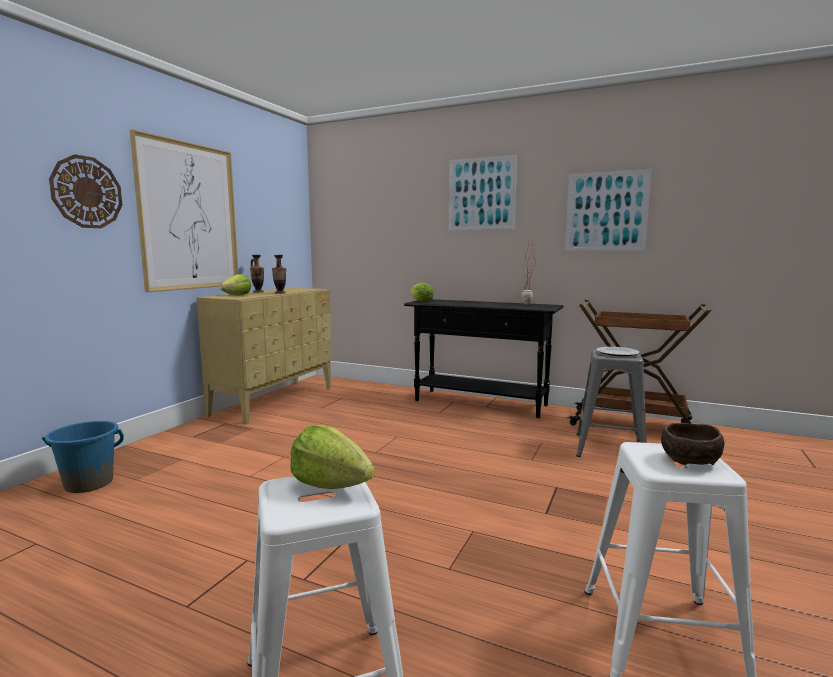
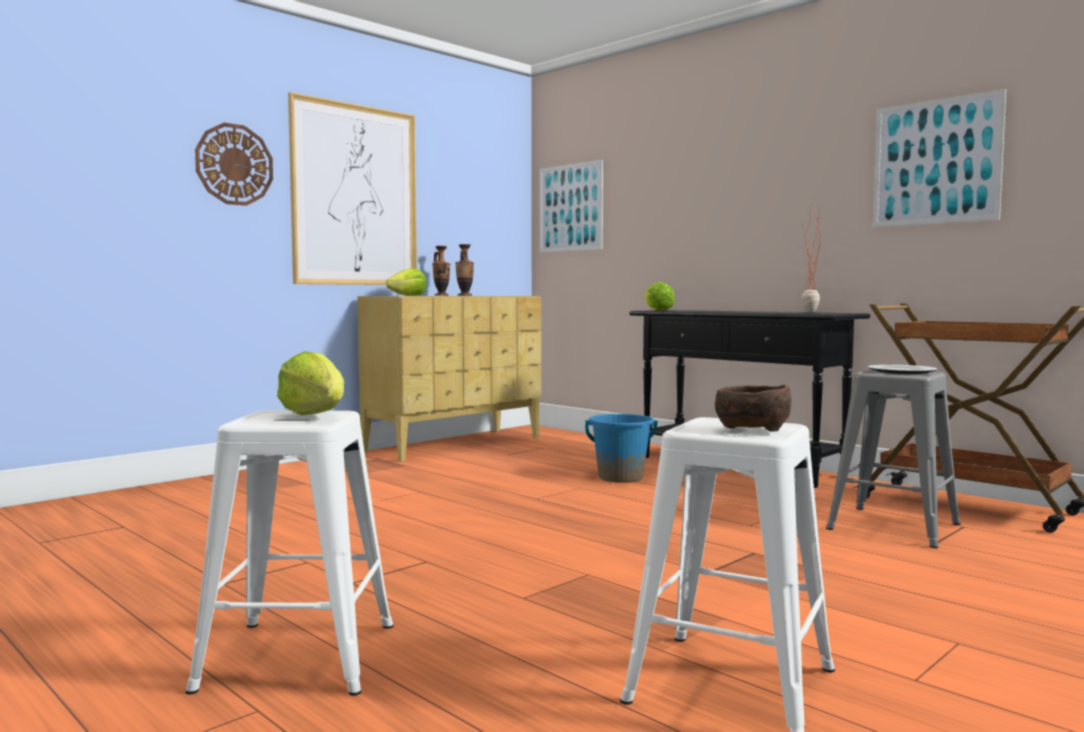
camera: 20 degrees right, 5 degrees down
(89, 483) = (199, 492): blue bucket -> blue bucket (620, 477)
(481, 194) = (751, 150): picture -> picture (570, 207)

